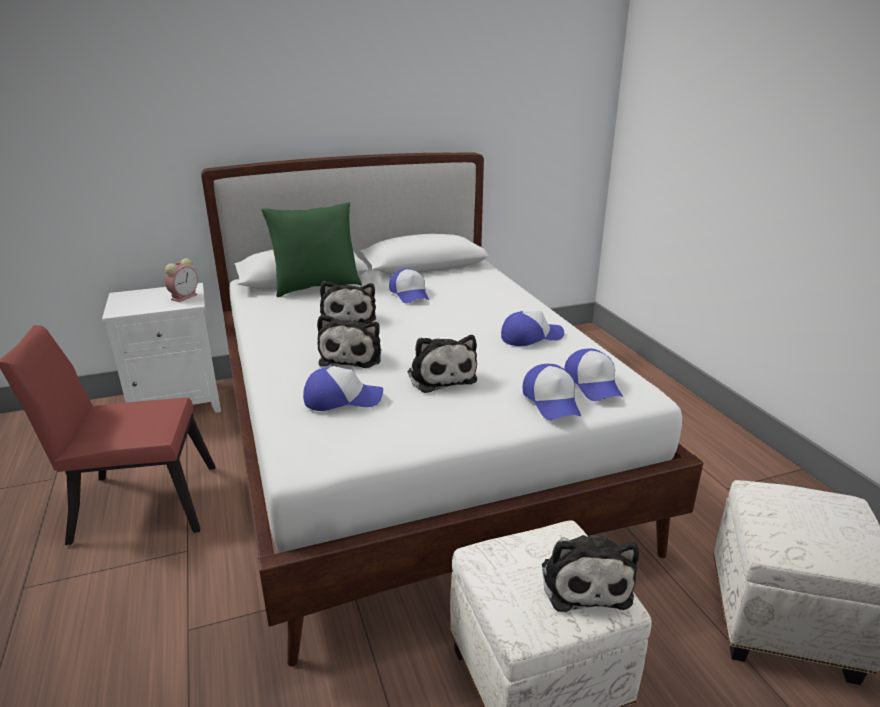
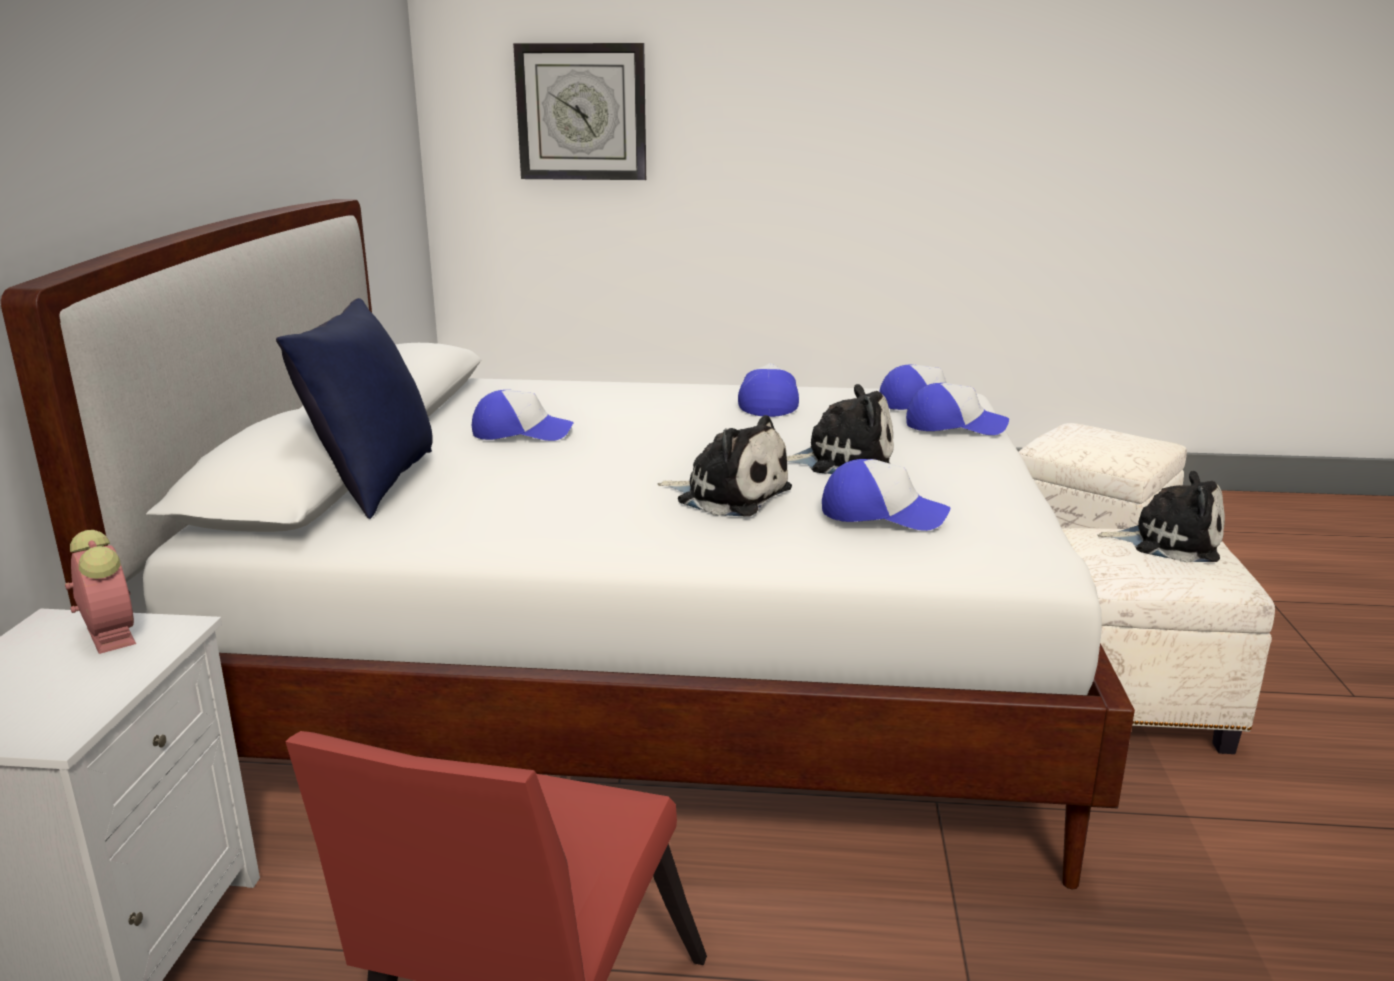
camera: 65 degrees left, 5 degrees down
(316, 287) = (373, 484): green pillow -> blue pillow
(342, 399) = (882, 514): cap -> cap turned 90 degrees clockwise
(348, 317) = (561, 480): plush toy -> none
(684, 116) = (581, 112): none -> wall clock

